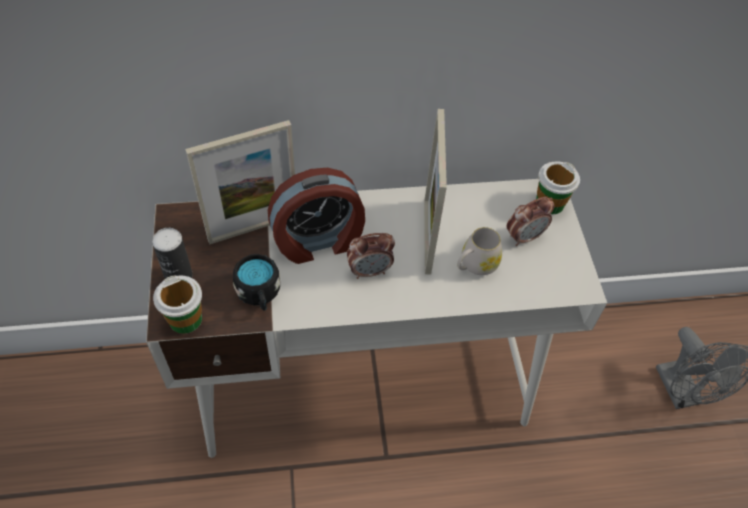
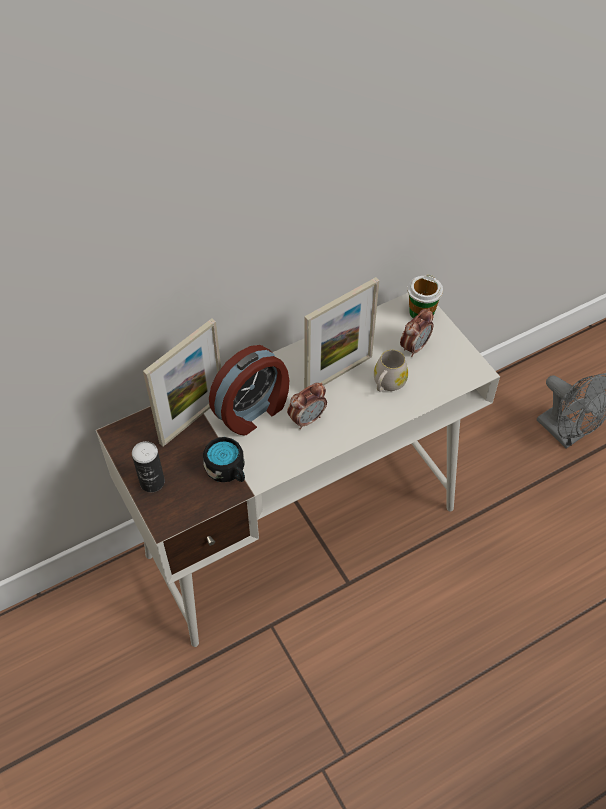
camera: 20 degrees left, 0 degrees up
(185, 319) = (178, 514): cup -> none
(427, 236) = (338, 374): picture frame -> picture frame turned 105 degrees counterclockwise

